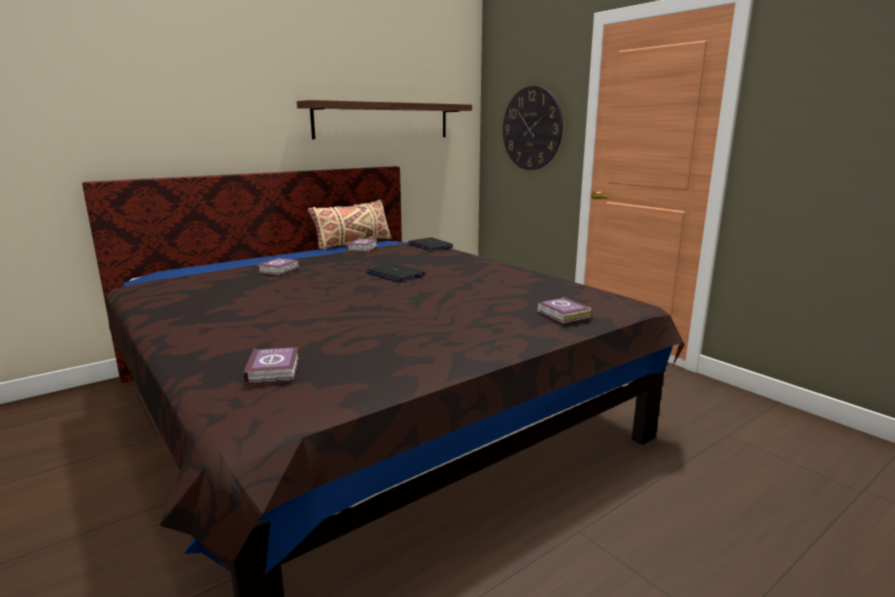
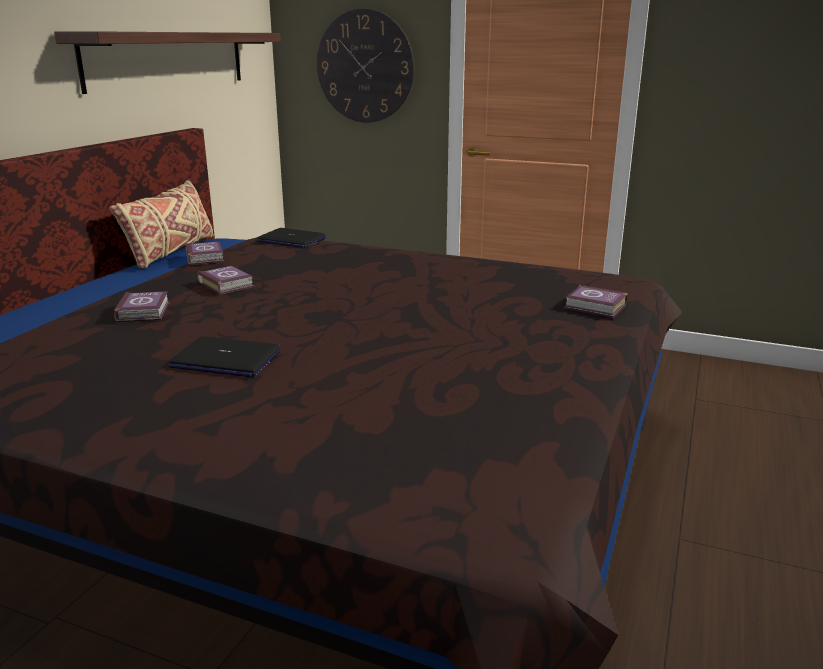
camera: 30 degrees left, 5 degrees up
(275, 370) = (422, 456): book -> book (226, 284)
(395, 274) = (322, 289): laptop -> laptop (225, 360)

